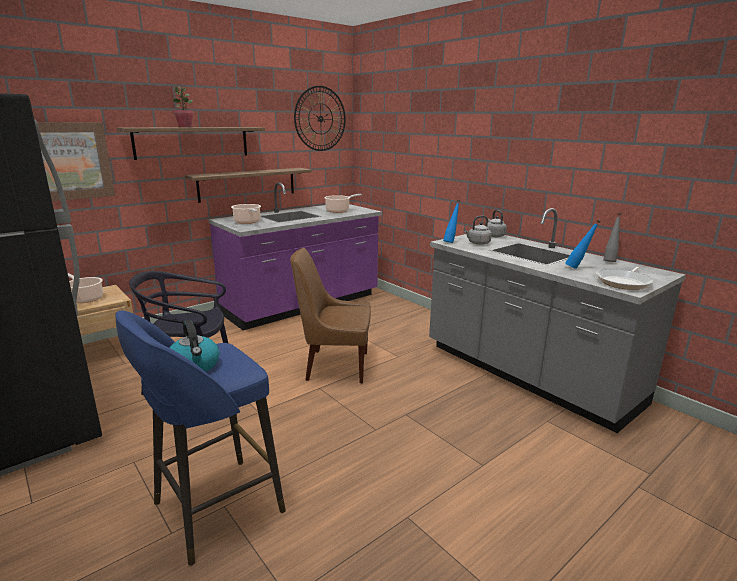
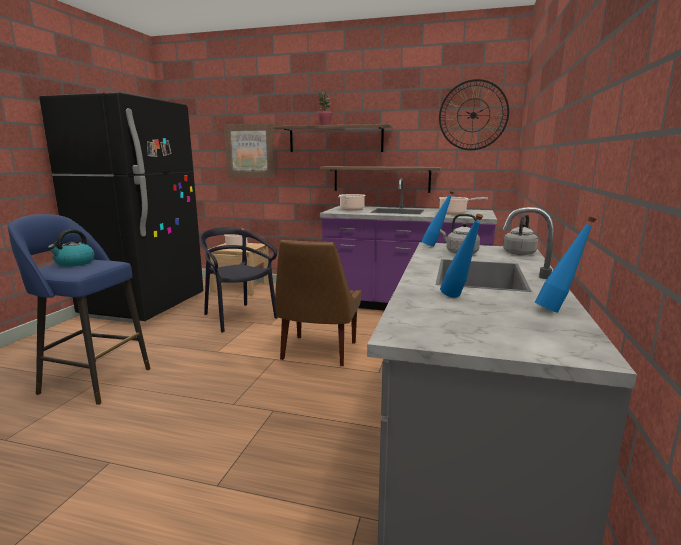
camera: 55 degrees right, 5 degrees down
(334, 366) = (318, 352): brown chair -> brown chair turned 135 degrees counterclockwise
(609, 261) = (558, 310): grey bottle -> blue bottle
(624, 282) = (439, 328): frying pan -> none

